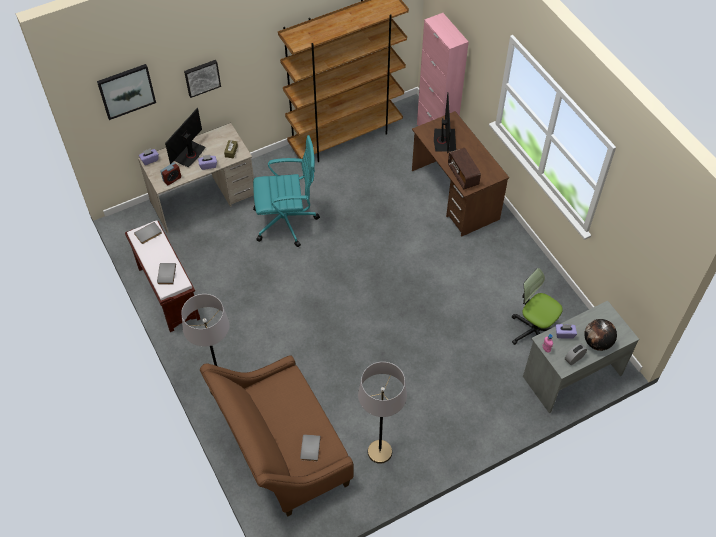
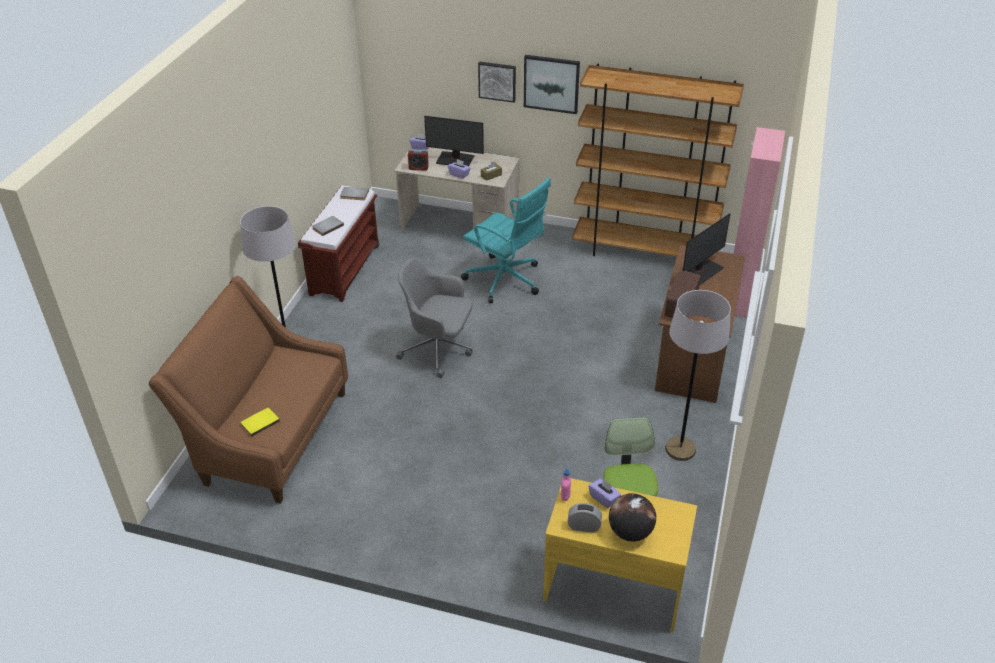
camera: 45 degrees right, 15 degrees down
(126, 91) = (416, 52): picture -> picture (551, 83)
(189, 154) = (455, 159): monitor -> monitor turned 150 degrees counterclockwise
(308, 305) = (438, 349): none -> grey office chair
(309, 448) = (259, 422): grey book -> yellow book
(379, 452) = (341, 500): grey floor lamp -> grey floor lamp (680, 449)
(571, 375) = (614, 586): grey desk -> yellow desk

